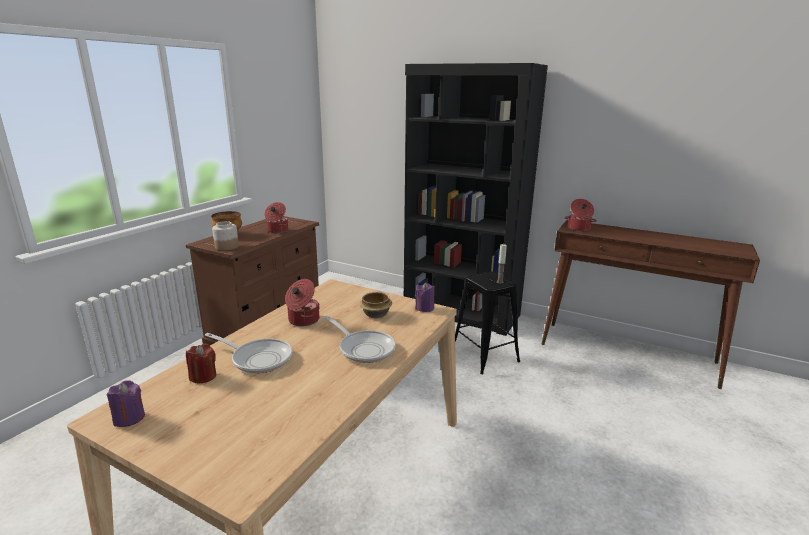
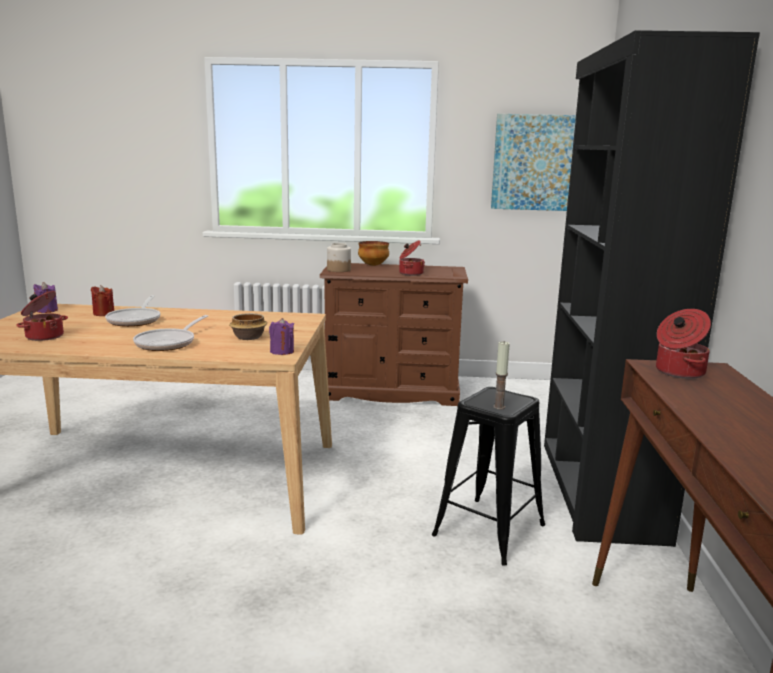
camera: 65 degrees right, 5 degrees down
(294, 126) = (540, 163): none -> picture
(303, 320) = (216, 319): cooking pot -> cooking pot (44, 336)

